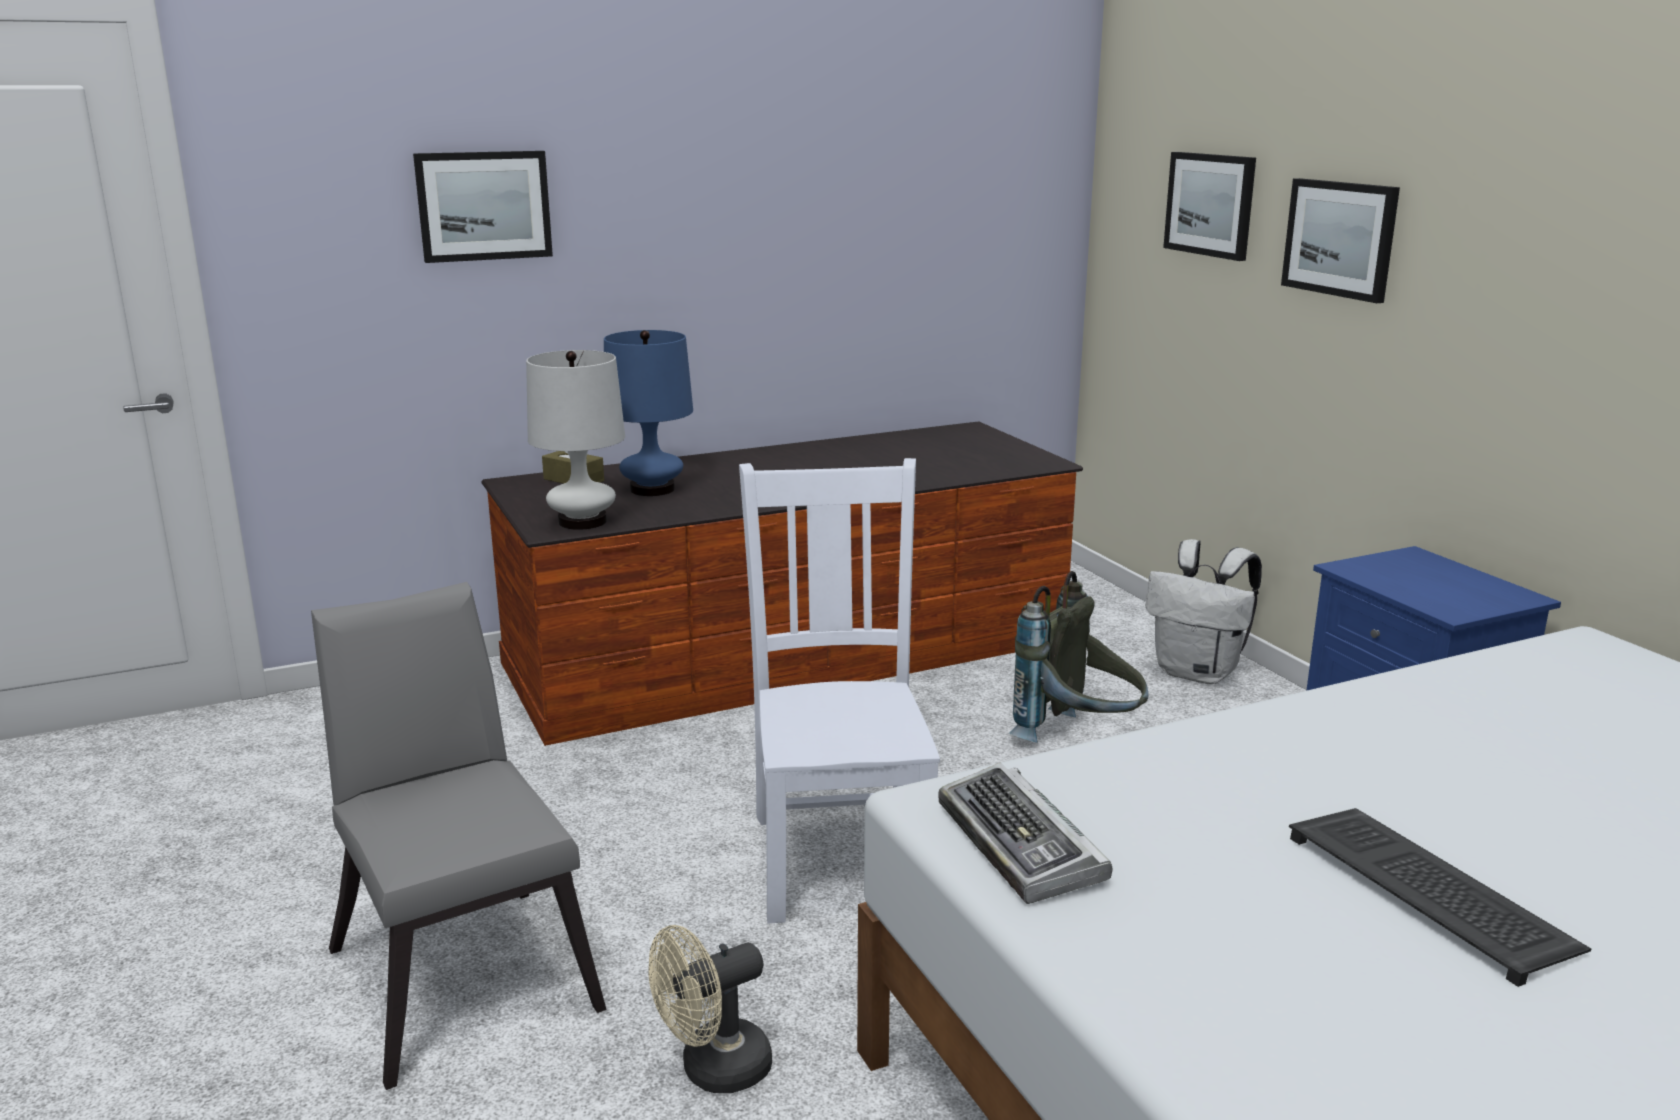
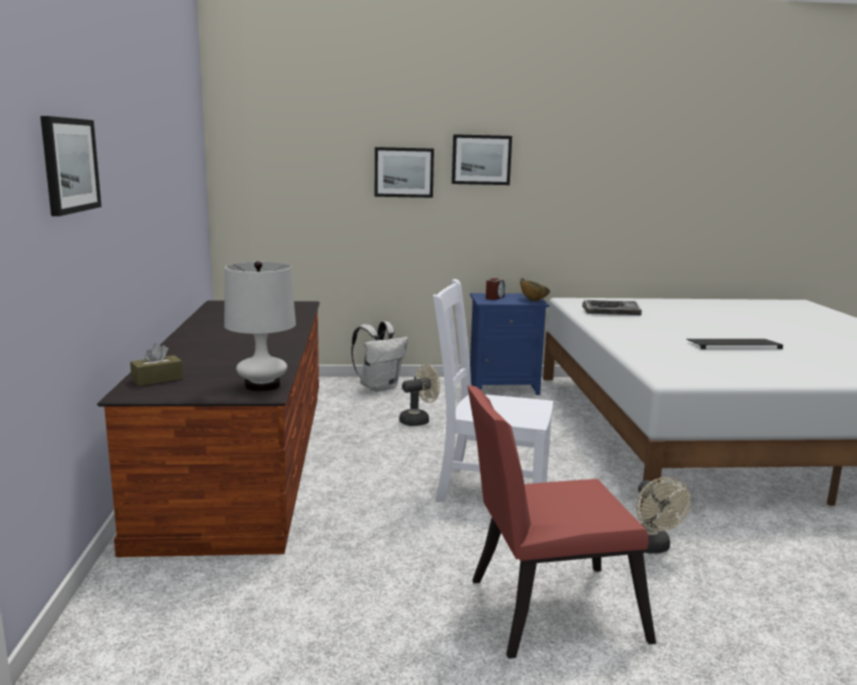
camera: 70 degrees left, 5 degrees down
(462, 967) = (544, 609): grey chair -> red chair
(652, 489) = (219, 365): blue table lamp -> none
(1021, 846) = (704, 375): keyboard -> keyboard (611, 312)
(1079, 739) = (418, 420): grey backpack -> beige fan
(1210, 204) = (314, 162): picture -> picture (481, 160)
(1411, 570) = (494, 297): none -> alarm clock
(1467, 605) = (532, 300): none -> bowl

